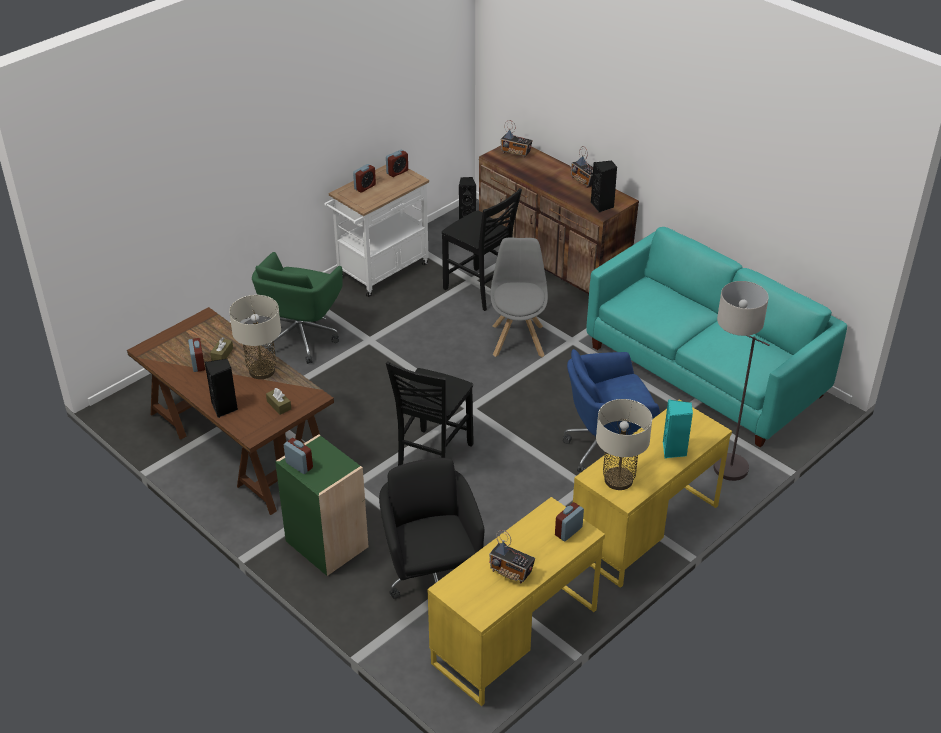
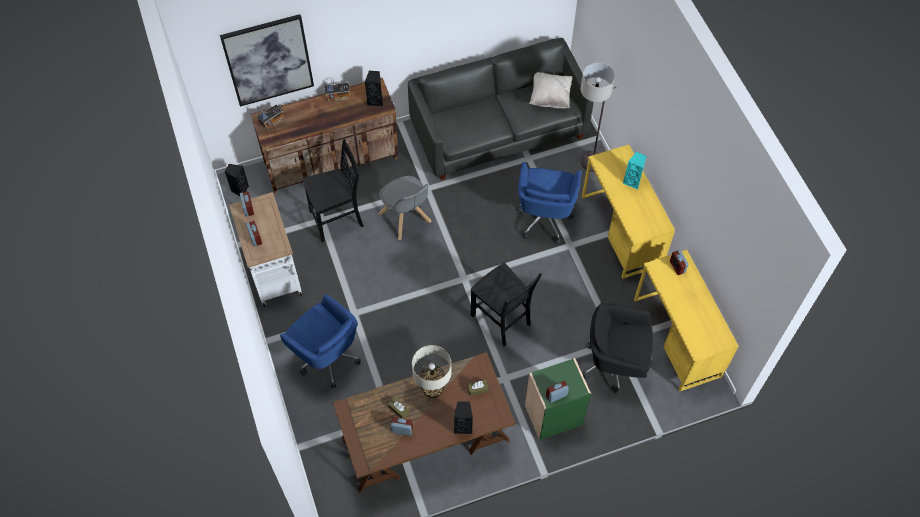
camera: 65 degrees left, 20 degrees up
(302, 339) = (327, 358): green office chair -> blue office chair
(511, 571) = (698, 310): radio -> none
(518, 338) = (406, 219): grey chair -> grey chair turned 150 degrees counterclockwise
(544, 78) = (268, 60): none -> picture
(618, 480) = (645, 221): table lamp -> none
(705, 371) = (499, 130): turquoise sofa -> grey sofa
(756, 357) = (550, 97): none -> beige pillow

